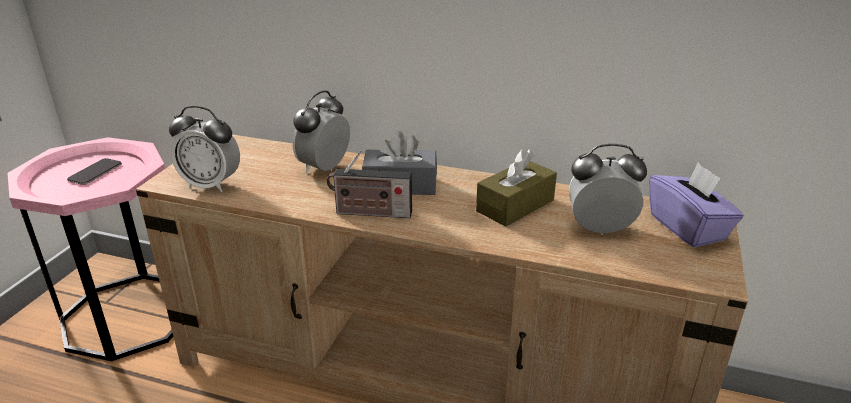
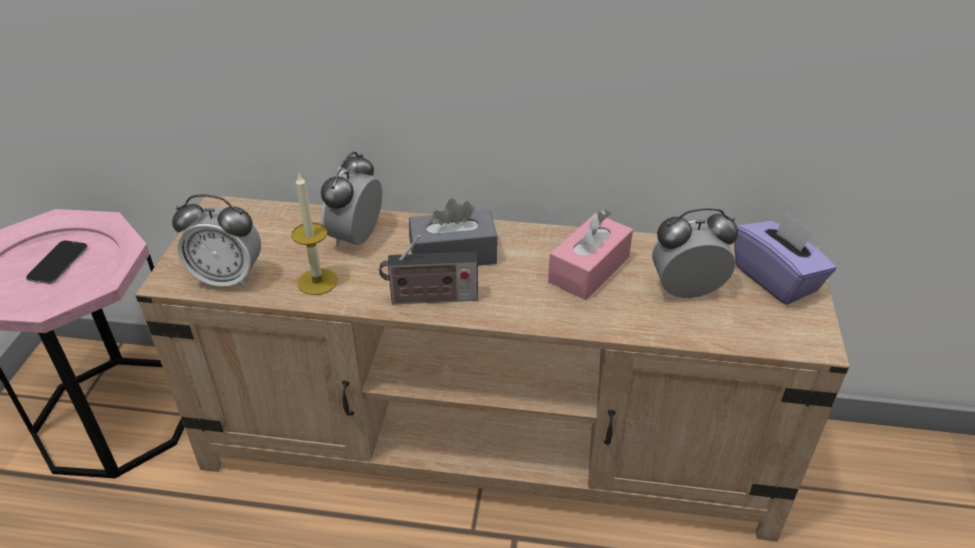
camera: 10 degrees left, 10 degrees up
(281, 193) = (317, 281): none -> candle
(515, 206) = (589, 269): brown tissue box -> pink tissue box

